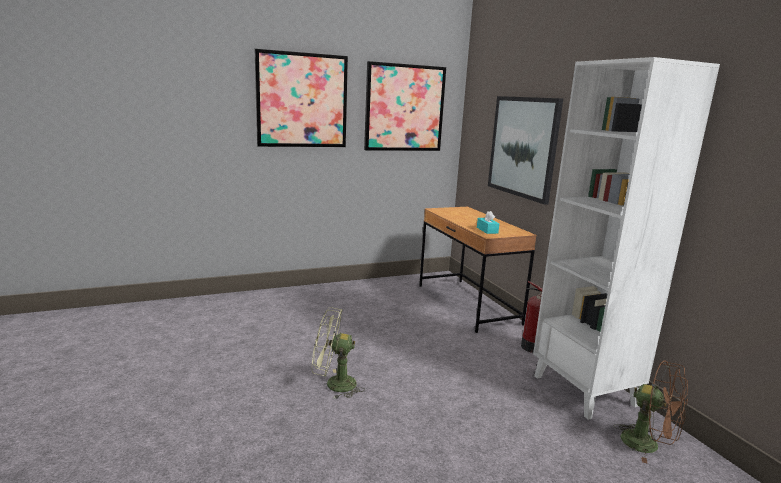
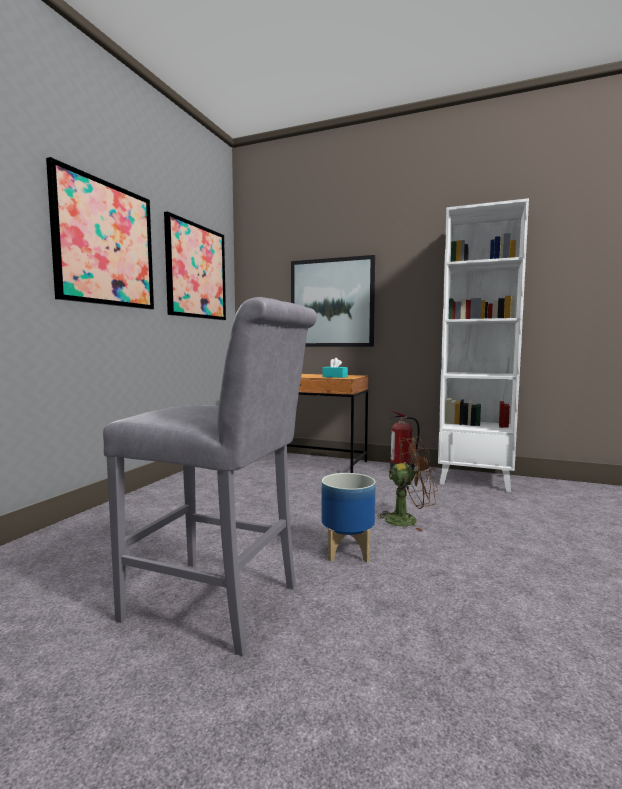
camera: 45 degrees left, 10 degrees down
(224, 373) = (220, 605): none -> grey stool
(334, 384) = (348, 552): green fan -> planter
(648, 445) = (553, 490): brown fan -> brown fan (407, 520)

